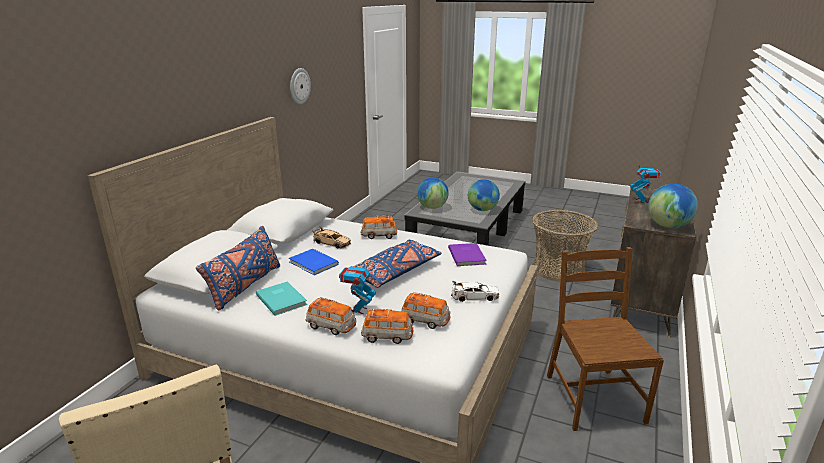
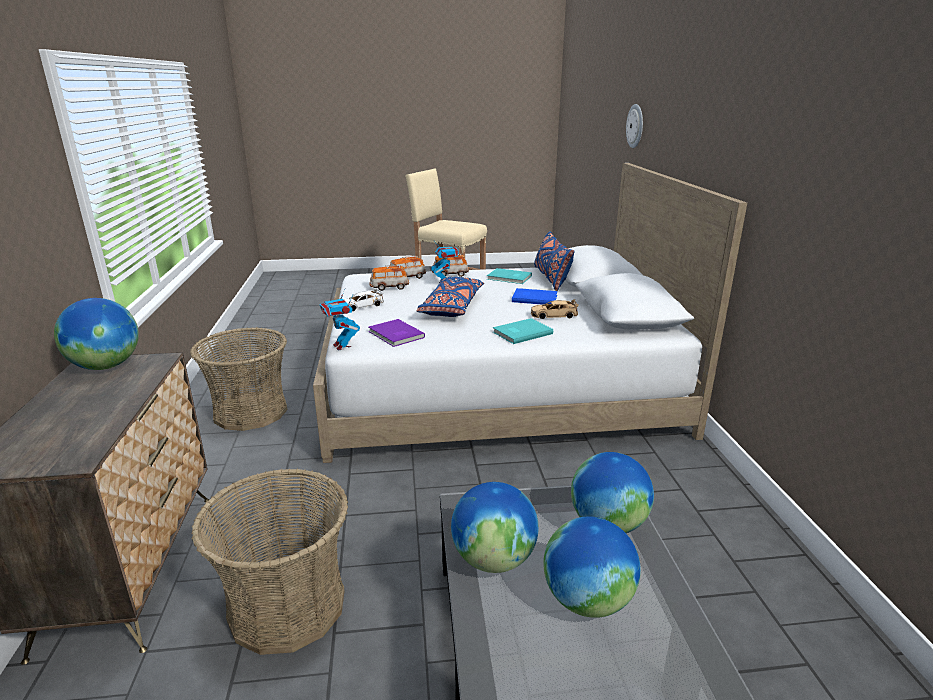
camera: 150 degrees right, 0 degrees up
(299, 86) = (827, 183): wall clock -> wall clock (635, 126)
(379, 236) = (521, 332): toy car -> turquoise book
(462, 198) = (587, 601): none -> globe
(592, 398) = (250, 412): brown chair -> basket
(641, 200) = (106, 418): toy robot -> toy robot (342, 346)

